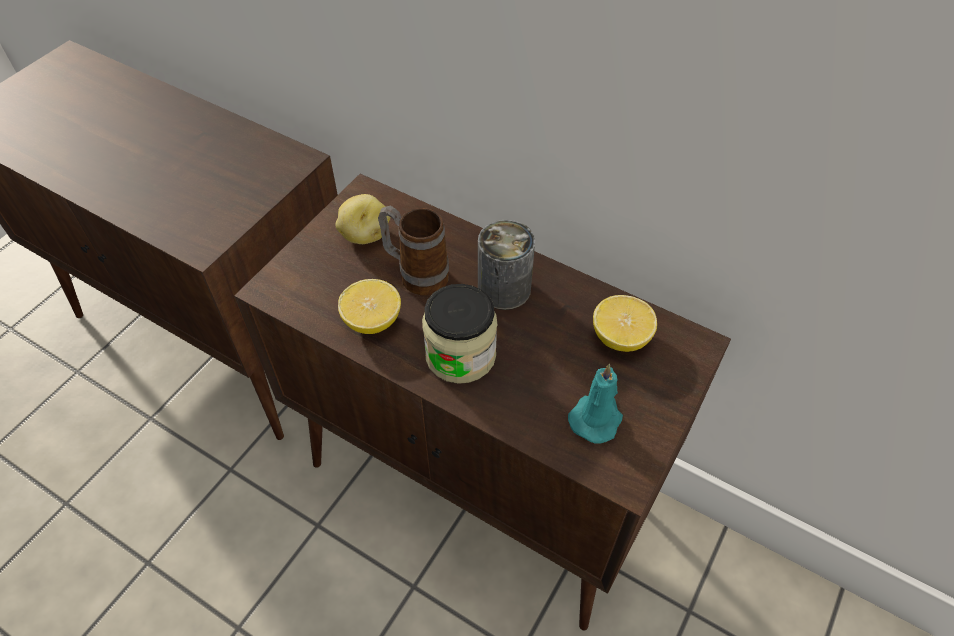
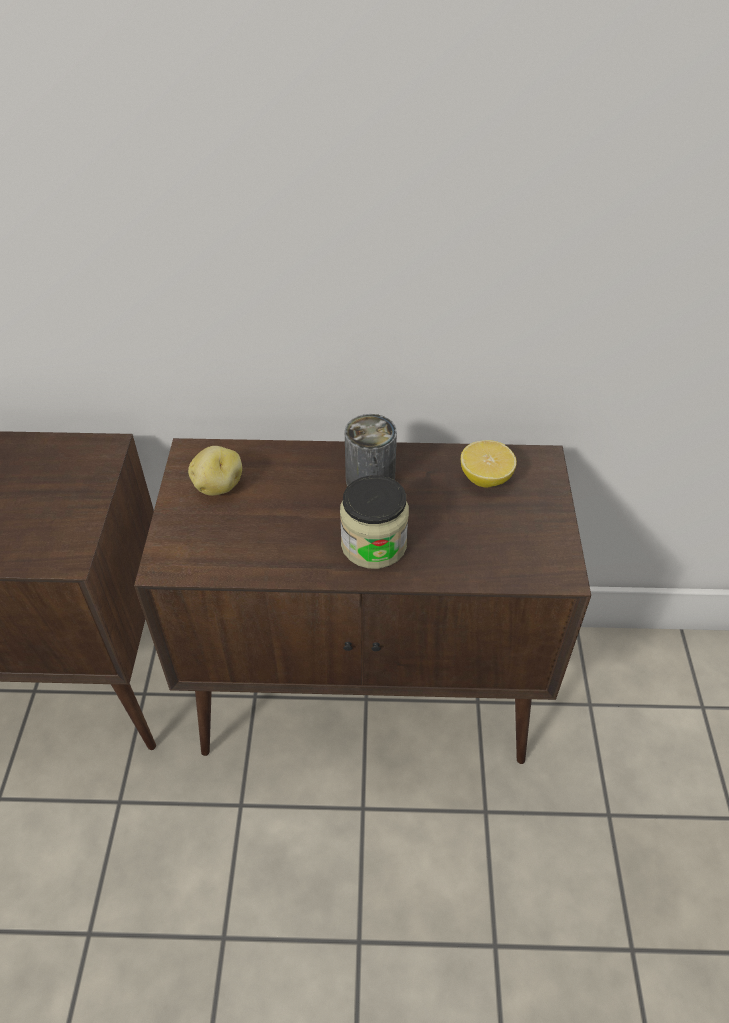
camera: 30 degrees left, 5 degrees down
(372, 321) = (279, 550): lemon -> none
(416, 274) = (288, 499): mug -> none
(596, 417) = (511, 542): turquoise candle -> none

